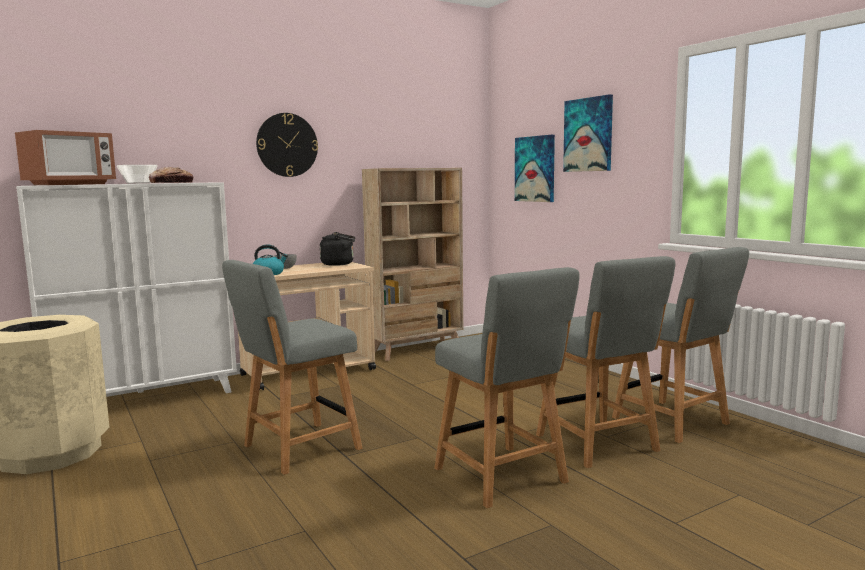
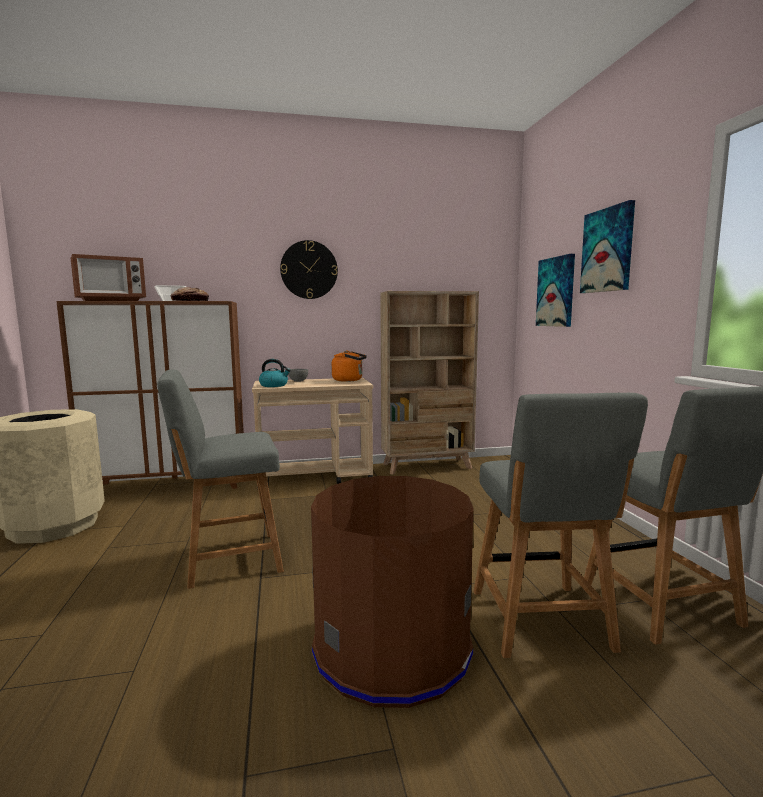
camera: 20 degrees right, 0 degrees up
(144, 399) = (169, 485): white cabinet -> brown cabinet
(339, 264) = (349, 380): black kettle -> orange kettle
(503, 478) = (392, 648): grey chair -> brown trash can

